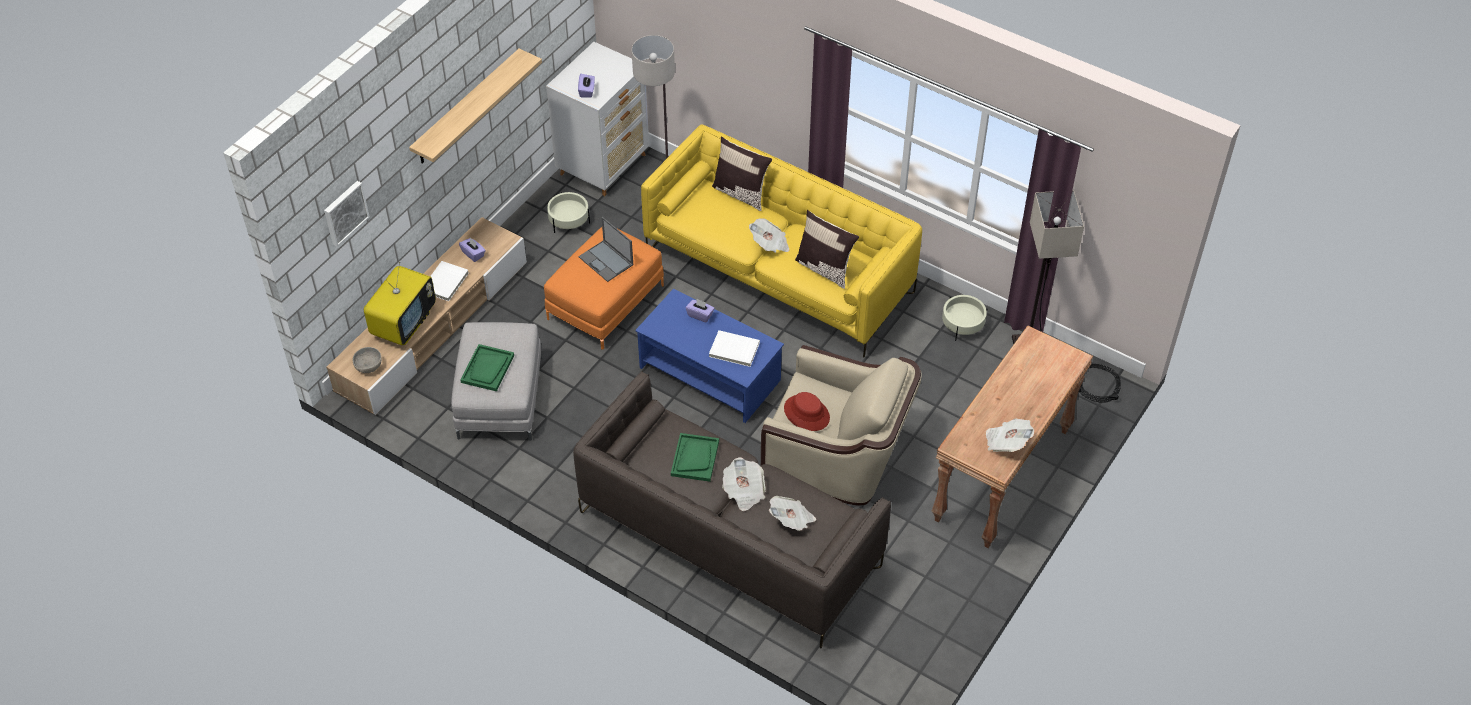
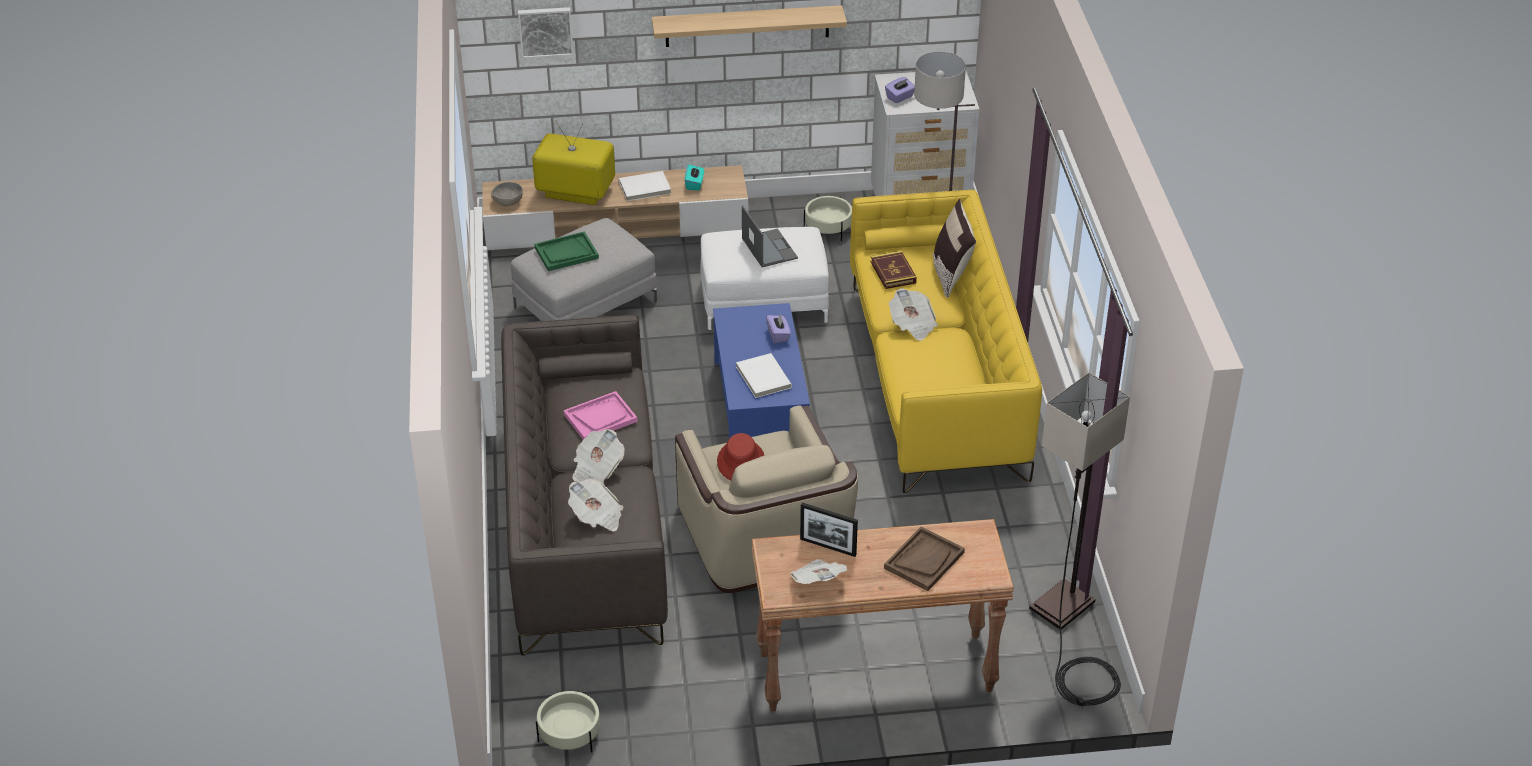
camera: 50 degrees right, 10 degrees down
(404, 323) = (574, 193): television -> television turned 150 degrees counterclockwise
(473, 254) = (694, 184): purple tissue box -> turquoise tissue box
(606, 261) = (768, 248): laptop -> laptop turned 150 degrees clockwise
(606, 302) = (764, 301): orange ottoman -> white ottoman
(695, 458) = (600, 418): green tray -> pink tray
(708, 218) = (893, 272): none -> book
(824, 269) = (928, 374): pillow -> none
(962, 324) = (1034, 539): beige planter -> beige planter (569, 734)
(980, 417) = (828, 547): none -> picture frame
(1033, 380) = (924, 560): none -> brown tray

